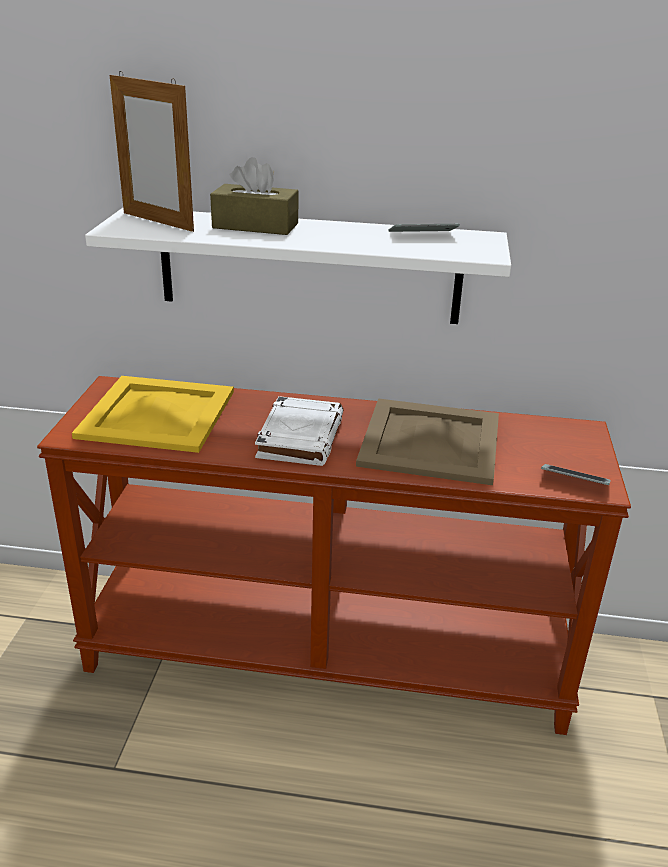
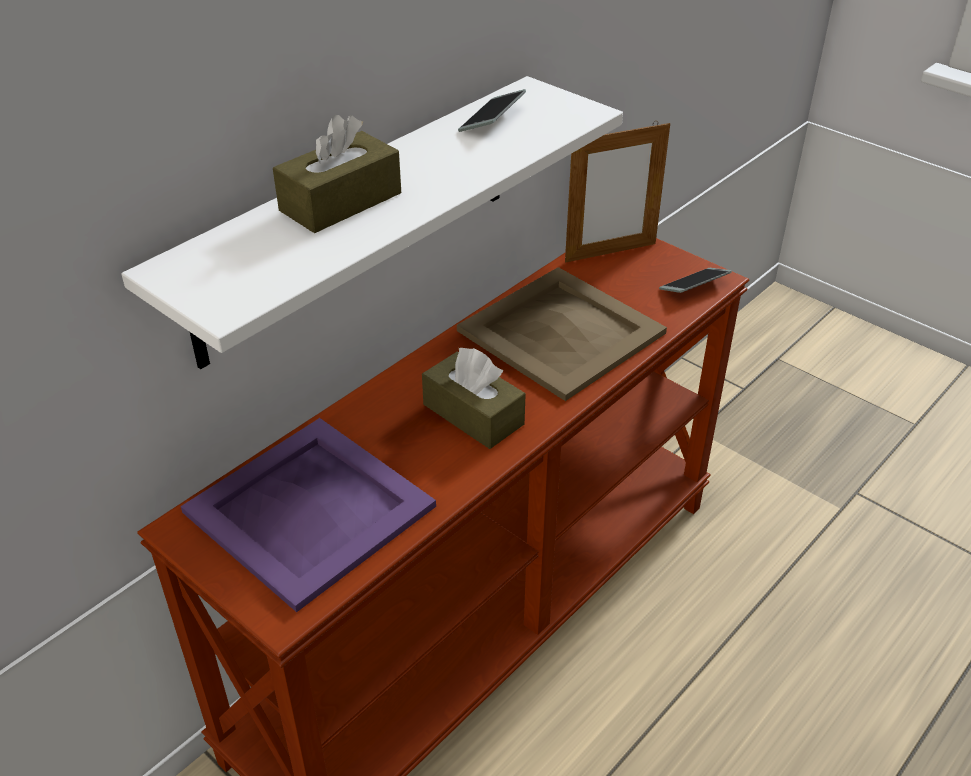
camera: 55 degrees left, 10 degrees up
(158, 222) = (236, 264): picture frame -> picture frame (610, 252)
(159, 413) = (309, 507): yellow tray -> purple tray
(300, 437) = (473, 414): white book -> brown tissue box

